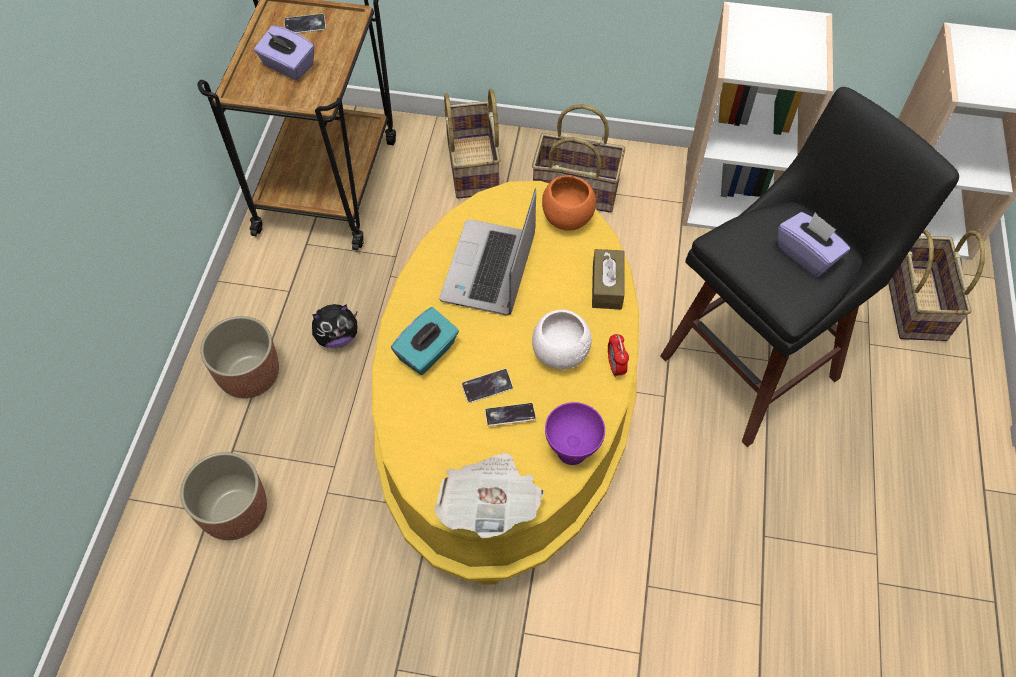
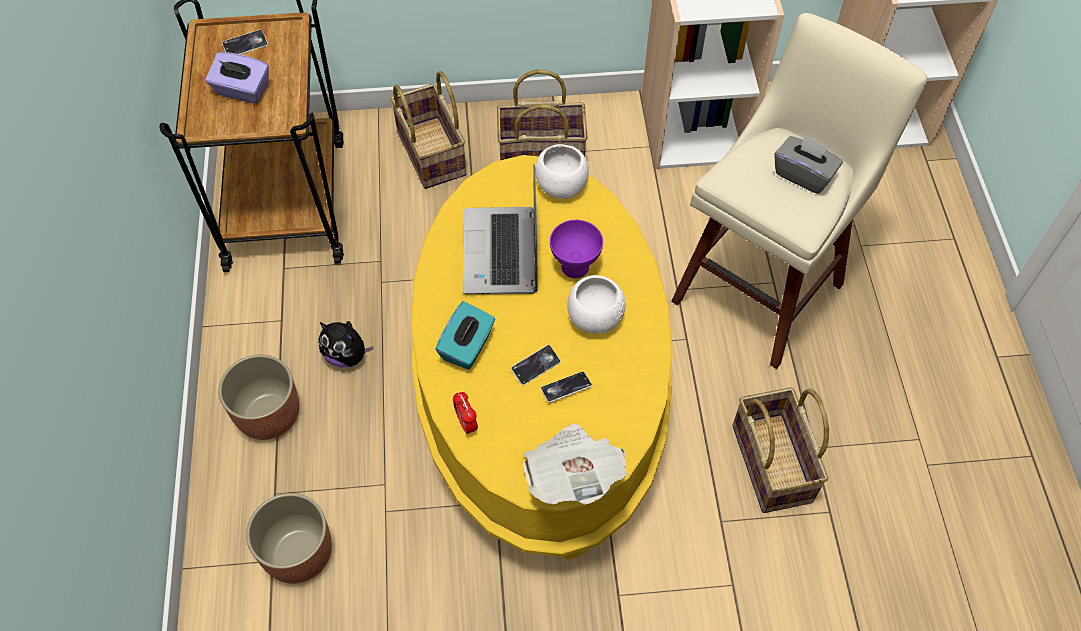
camera: 15 degrees left, 0 degrees up
(337, 337) = (347, 355): plush toy -> plush toy turned 60 degrees clockwise
(567, 219) = (561, 187): orange bowl -> white bowl
(572, 450) = (634, 406): purple bowl -> purple bowl (575, 266)
(607, 286) = (619, 244): brown tissue box -> none
(615, 366) = (650, 318): alarm clock -> alarm clock (466, 423)
(753, 366) = (761, 290): black stool -> beige stool
(807, 255) = (803, 175): purple tissue box -> grey tissue box
(917, 304) = (893, 198): basket -> basket (773, 463)

